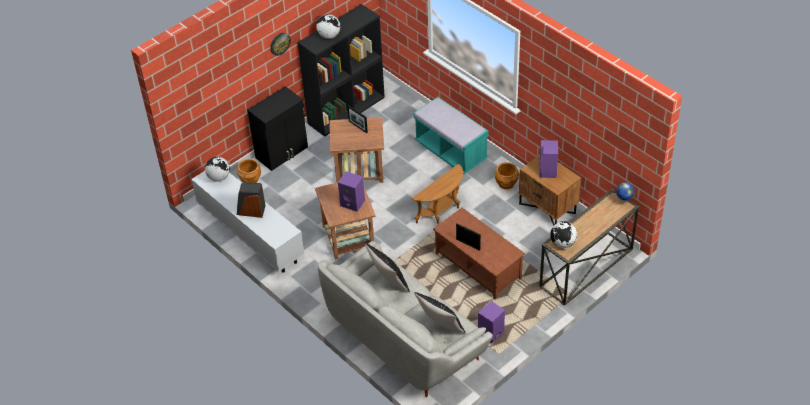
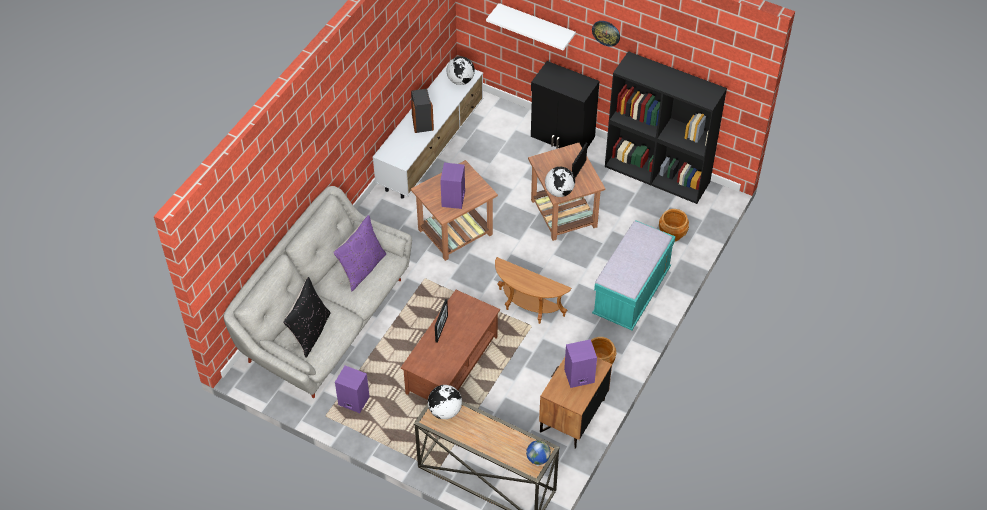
camera: 70 degrees right, 5 degrees up
(232, 89) = (536, 25): none -> white shelf
(250, 179) = (510, 123): brown planter -> brown planter (672, 234)
(329, 36) = (652, 75): globe -> globe (559, 191)
(388, 281) = (362, 268): black pillow -> purple pillow

